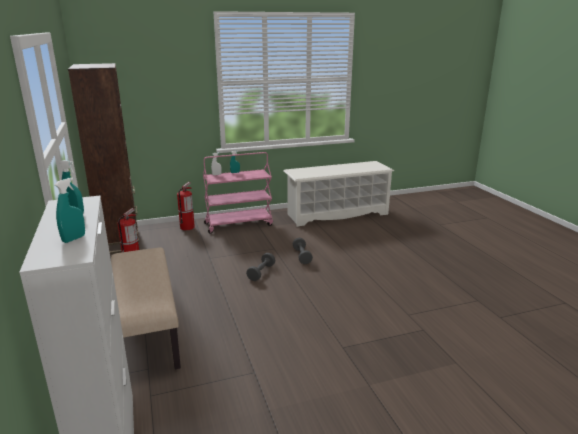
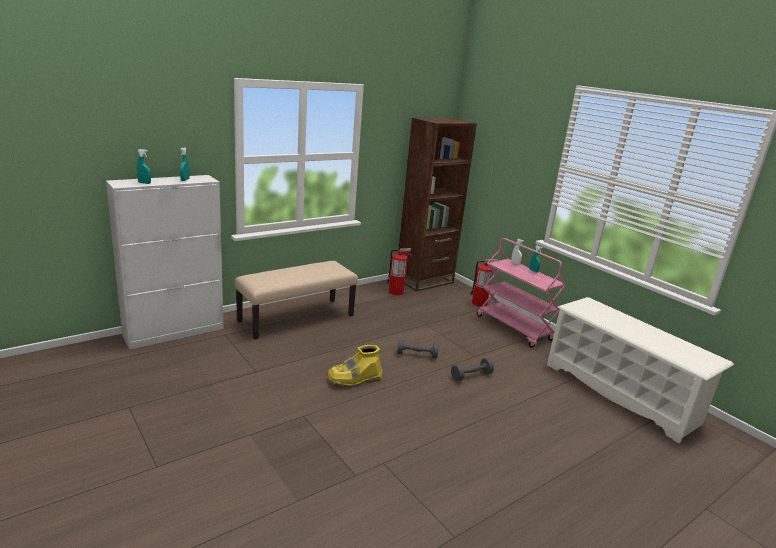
camera: 70 degrees right, 0 degrees up
(290, 310) = (354, 379): none -> yellow boot

